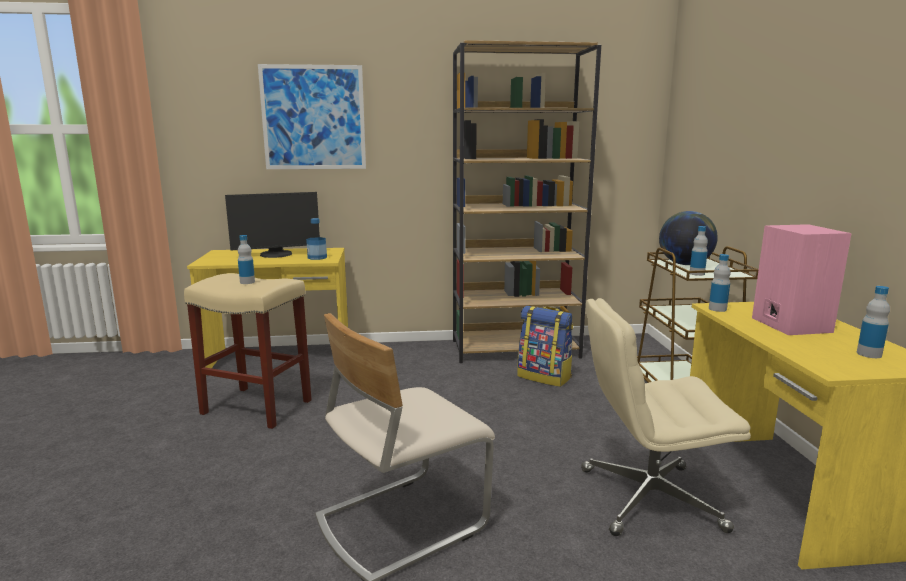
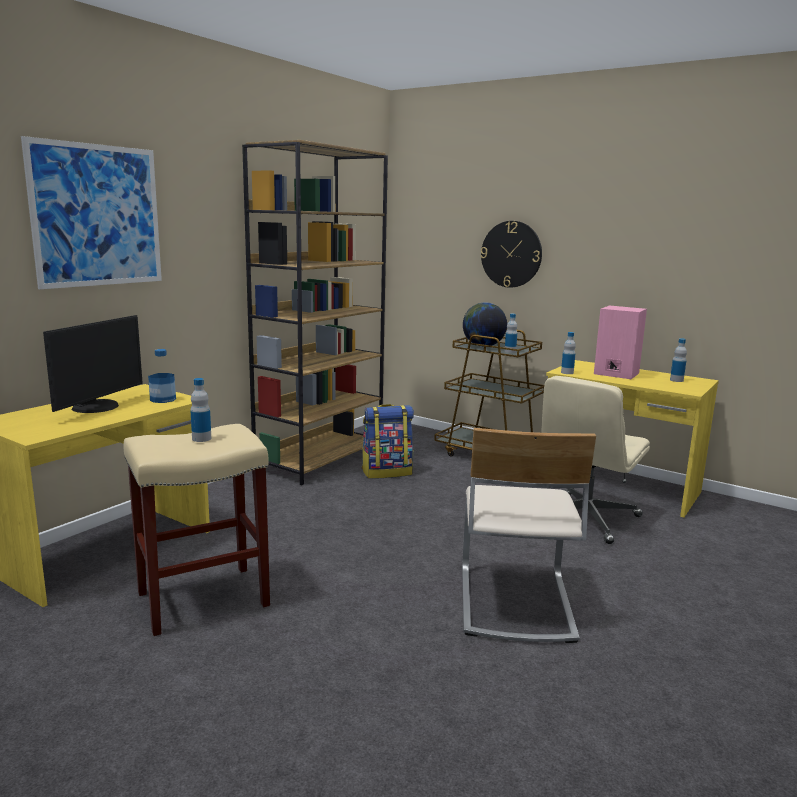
camera: 50 degrees left, 0 degrees up
(752, 152) = (511, 254): none -> wall clock

